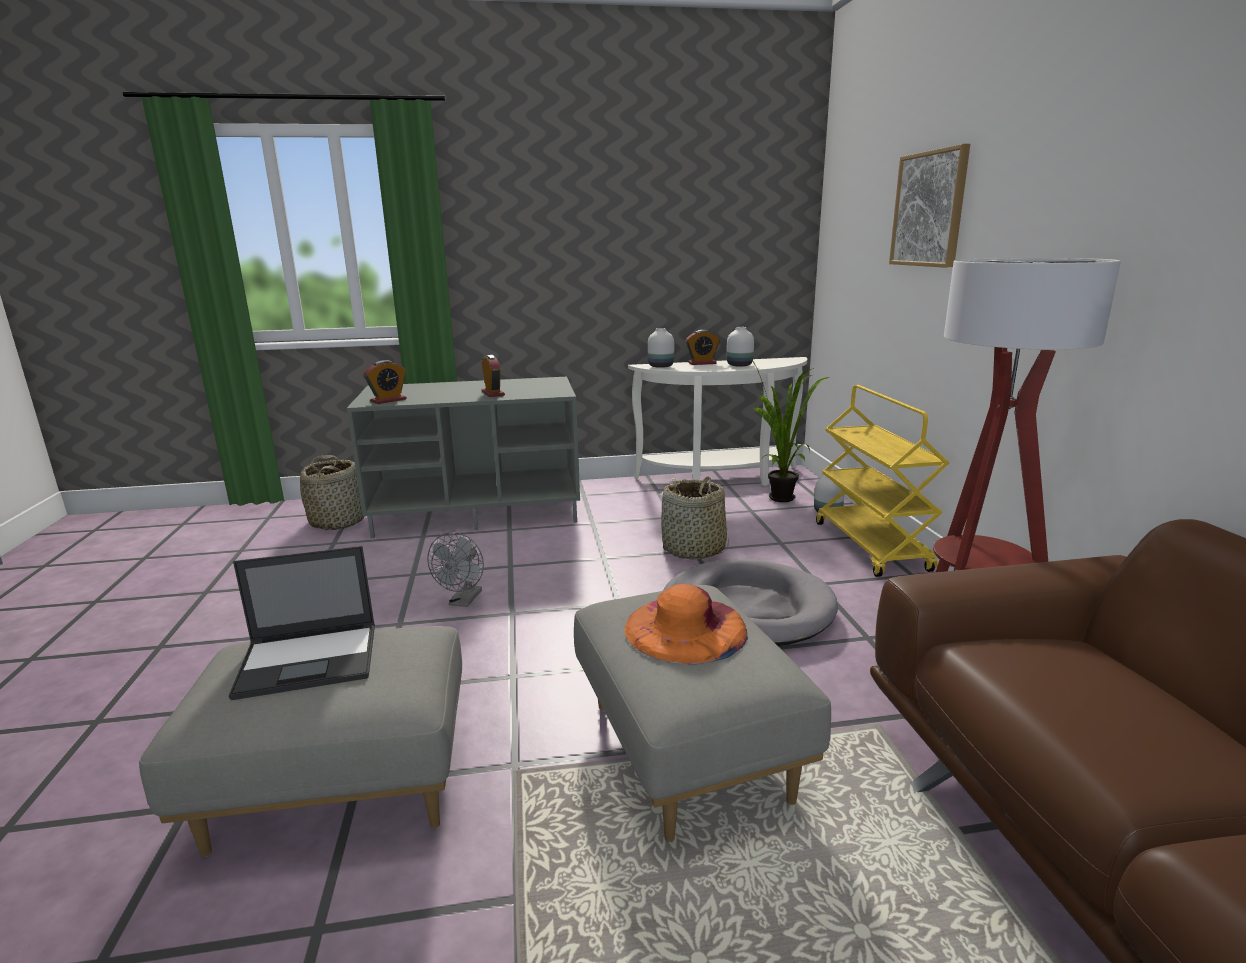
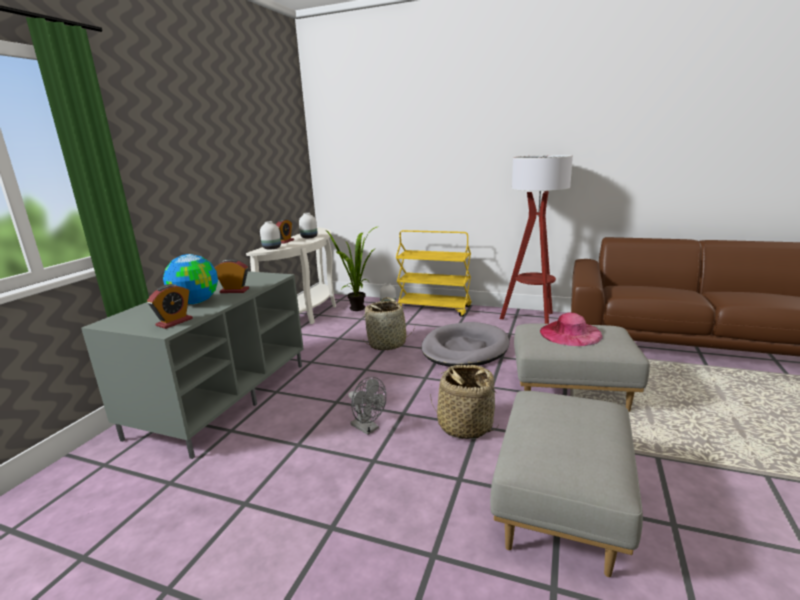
camera: 60 degrees left, 0 degrees up
(310, 660) = (557, 431): laptop -> none
(338, 521) = (117, 475): basket -> basket (465, 425)
(388, 400) = (174, 322): alarm clock -> alarm clock turned 45 degrees clockwise
(447, 392) = (195, 302): none -> globe
(685, 628) = (570, 333): orange hat -> pink hat
(929, 209) = (420, 137): picture -> none

